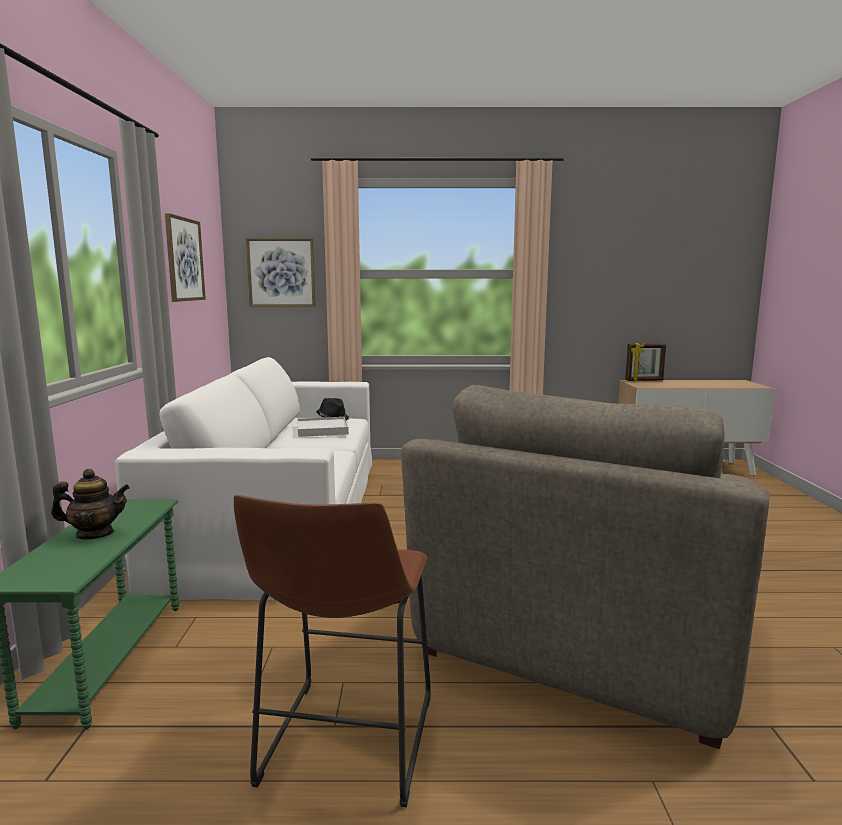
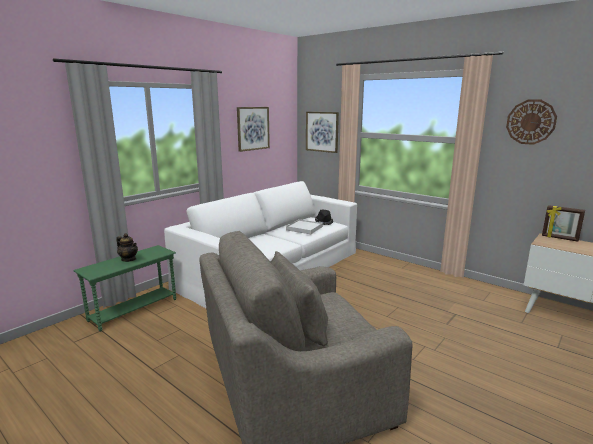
camera: 40 degrees right, 5 degrees up
(344, 747) = (144, 378): brown stool -> none
(595, 246) = (530, 122): none -> wall clock

